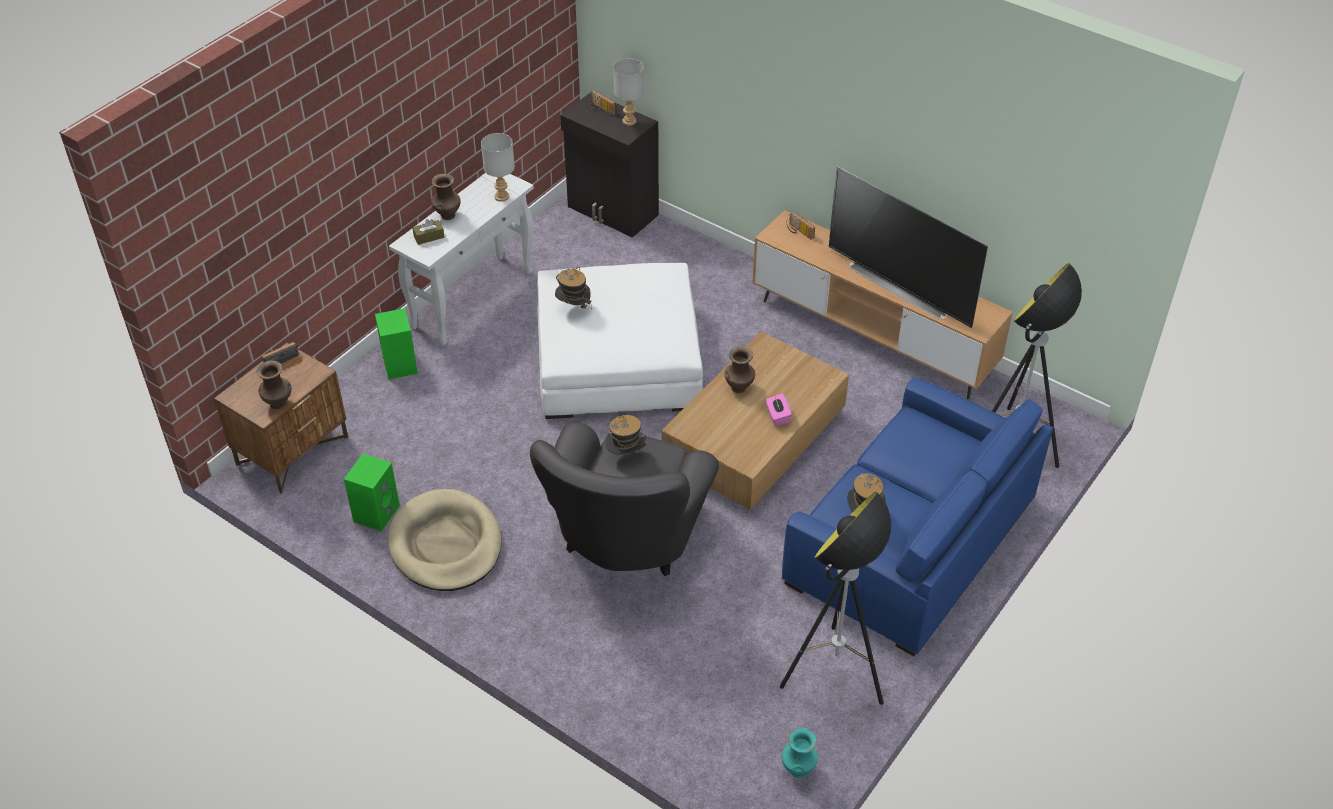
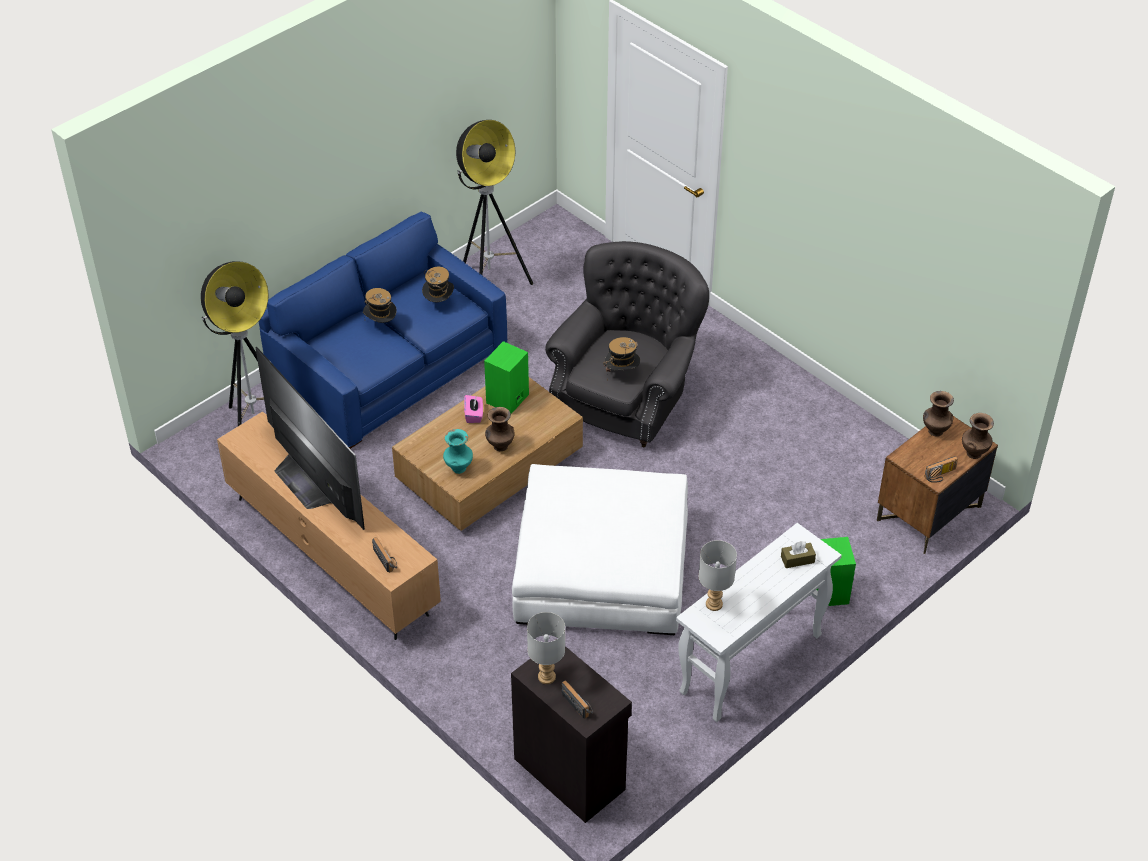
camera: 170 degrees left, 0 degrees up
(376, 512) = (844, 447): green speaker -> green speaker (507, 399)
(445, 544) = (781, 413): beige dog bed -> none
(447, 216) = (777, 585): brown vase -> brown vase (974, 453)
(573, 308) = (647, 525): hat -> hat (380, 324)
(798, 769) = (536, 239): turquoise vase -> turquoise vase (458, 469)

